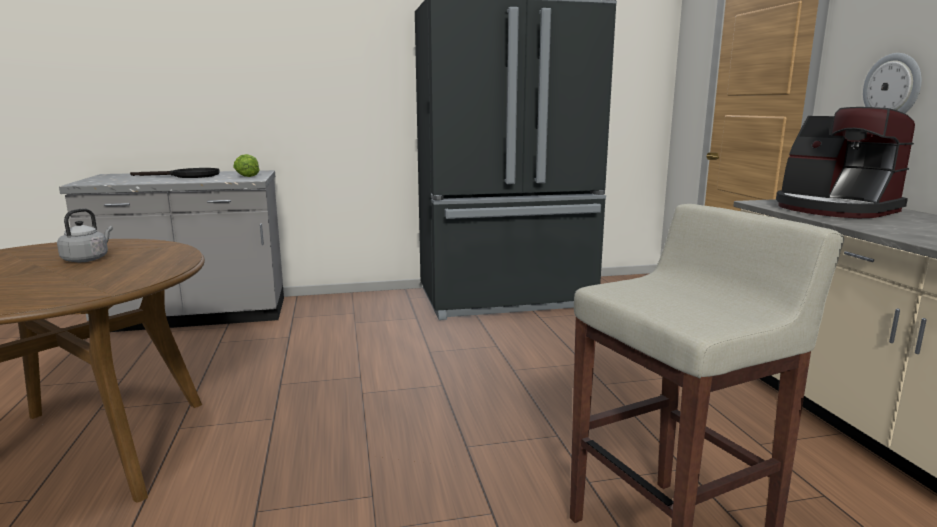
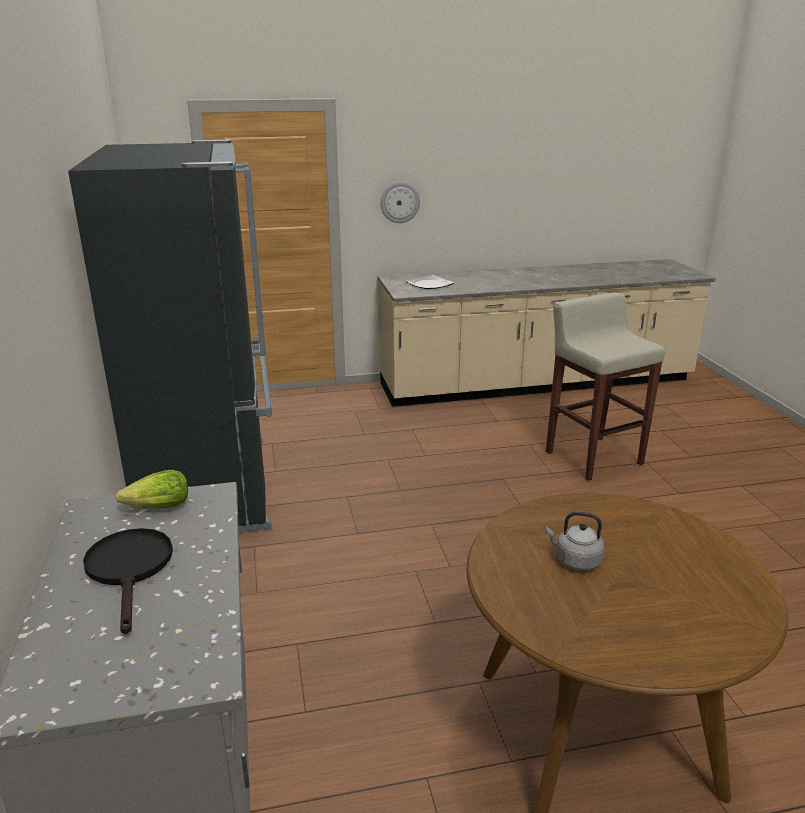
camera: 90 degrees left, 10 degrees up
(834, 209) = (429, 284): coffee machine -> plate

